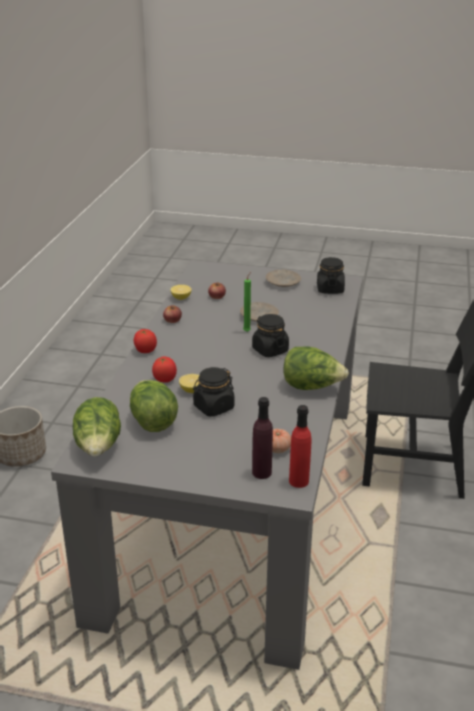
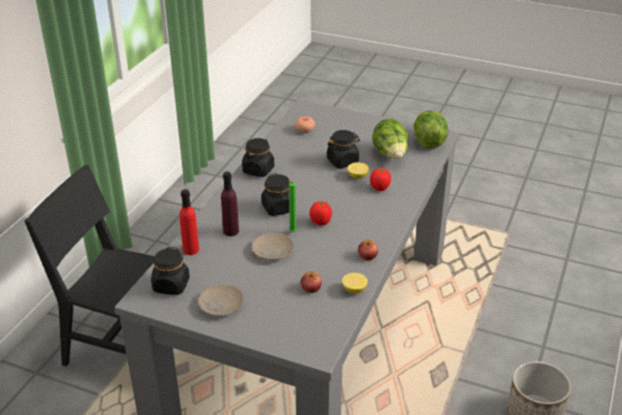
camera: 170 degrees left, 5 degrees up
(145, 351) = (397, 219): tomato -> tomato (321, 222)
(261, 472) = (320, 118): purple bottle -> purple bottle (231, 231)
(299, 481) = (299, 112): red bottle -> red bottle (191, 250)
(312, 387) = (258, 170): lettuce -> black jar

